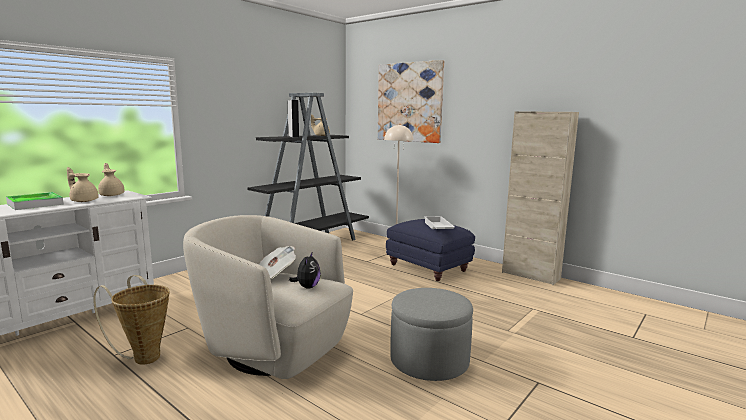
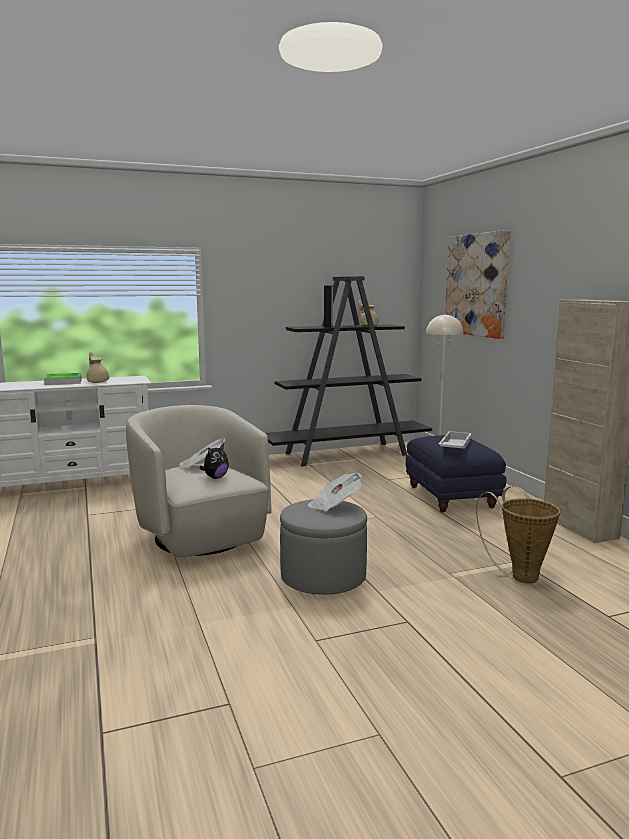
camera: 30 degrees right, 0 degrees up
(112, 195) = (125, 378): beige teapot -> none
(144, 357) = (104, 520): basket -> basket (520, 575)
(434, 293) = (335, 505): none -> newspaper

